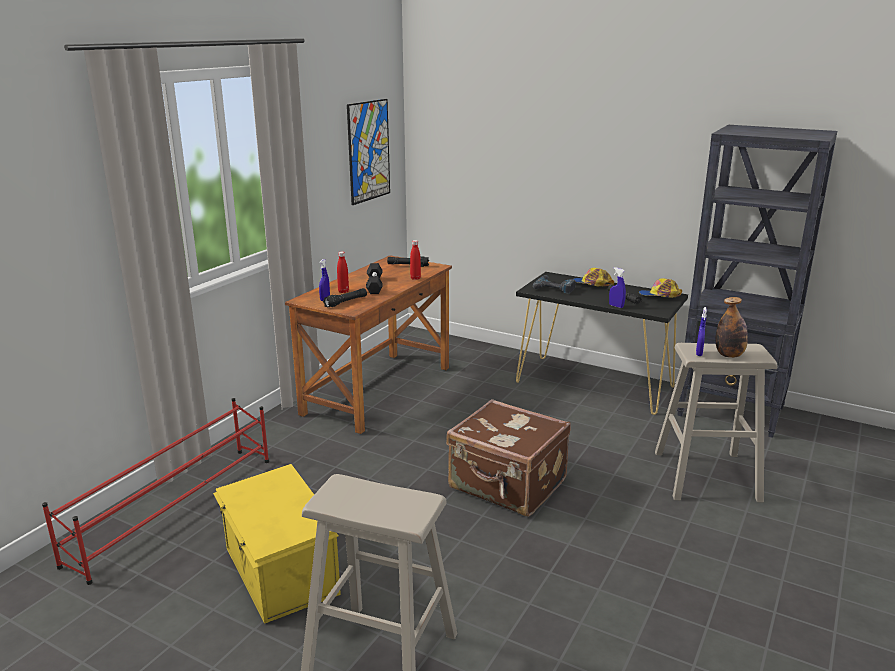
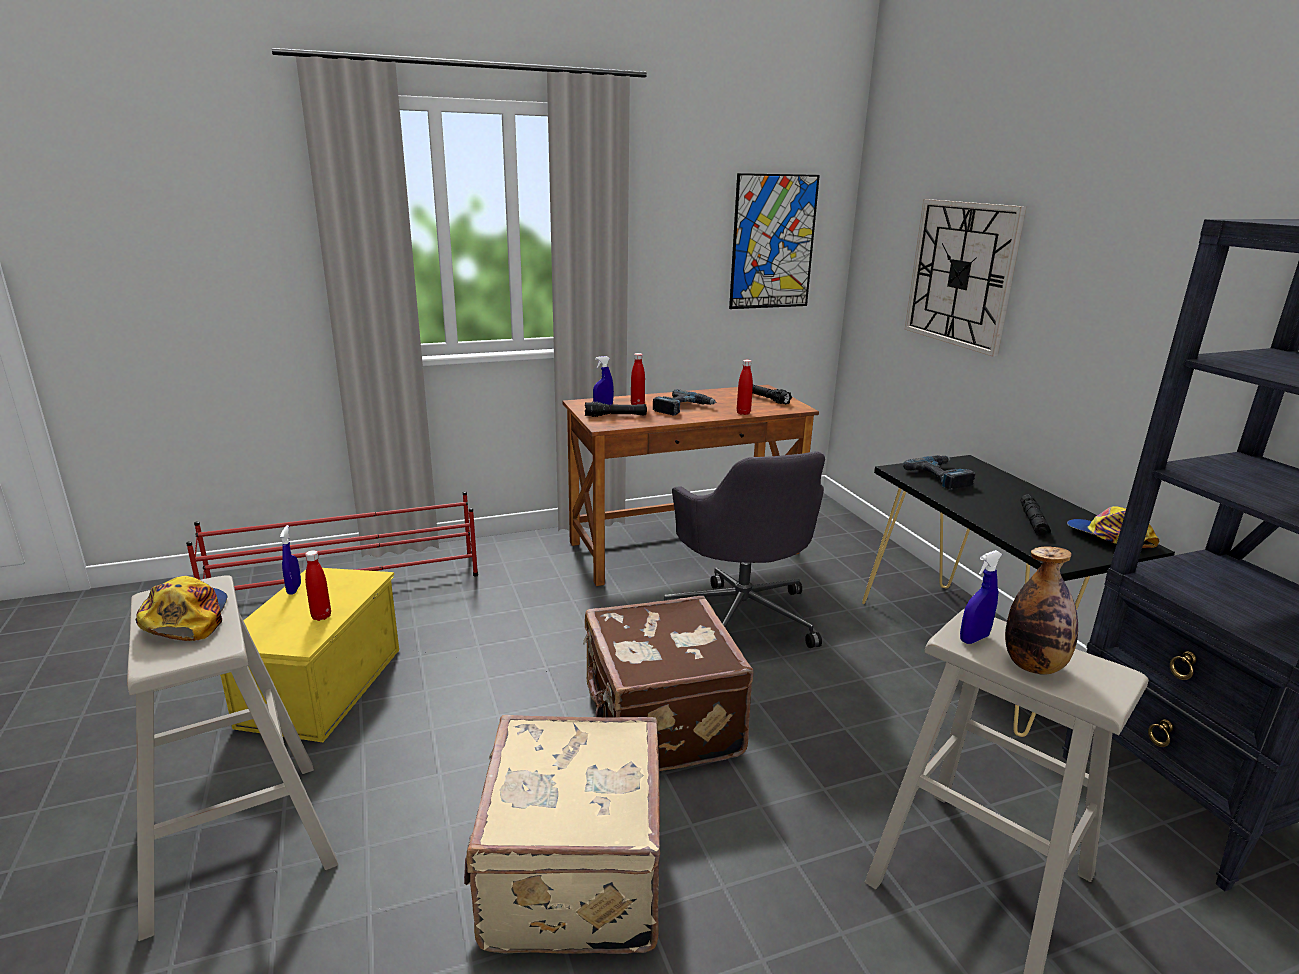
camera: 40 degrees right, 0 degrees up
(298, 507) = (321, 616): none -> red bottle
(374, 285) = (682, 408): black dumbbell -> power drill
(469, 415) = (742, 617): none -> grey office chair
(513, 160) = (961, 274): none -> wall clock
(568, 567) = (569, 876): none -> beige suitcase
(591, 284) = (1012, 489): cap -> cap (185, 617)
(616, 306) = (996, 528): blue spray bottle -> blue spray bottle (294, 589)

